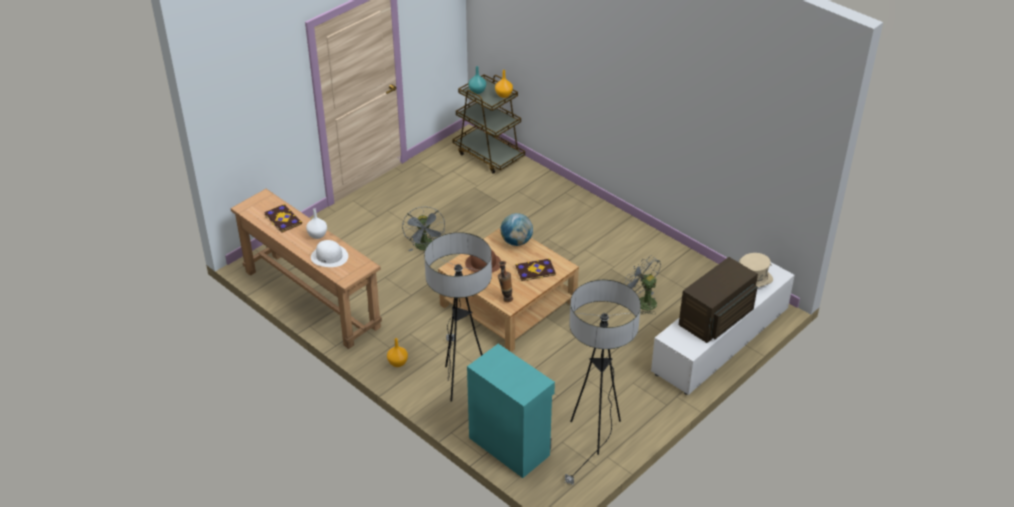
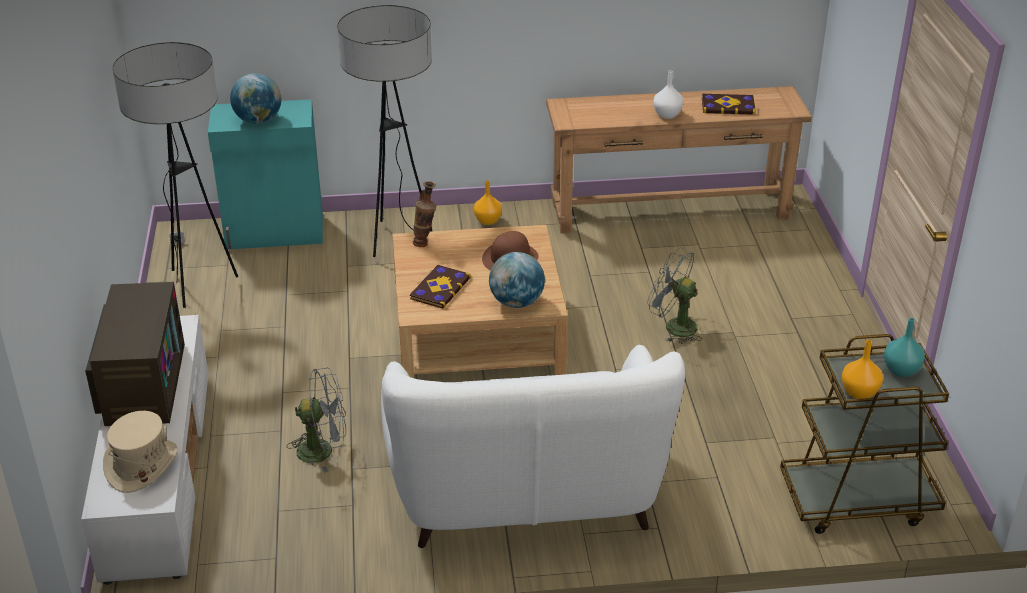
camera: 130 degrees right, 5 degrees down
(329, 256) = (615, 108): white hat -> none
(517, 369) = (258, 121): none -> globe
(591, 232) = (526, 494): none -> white sofa

